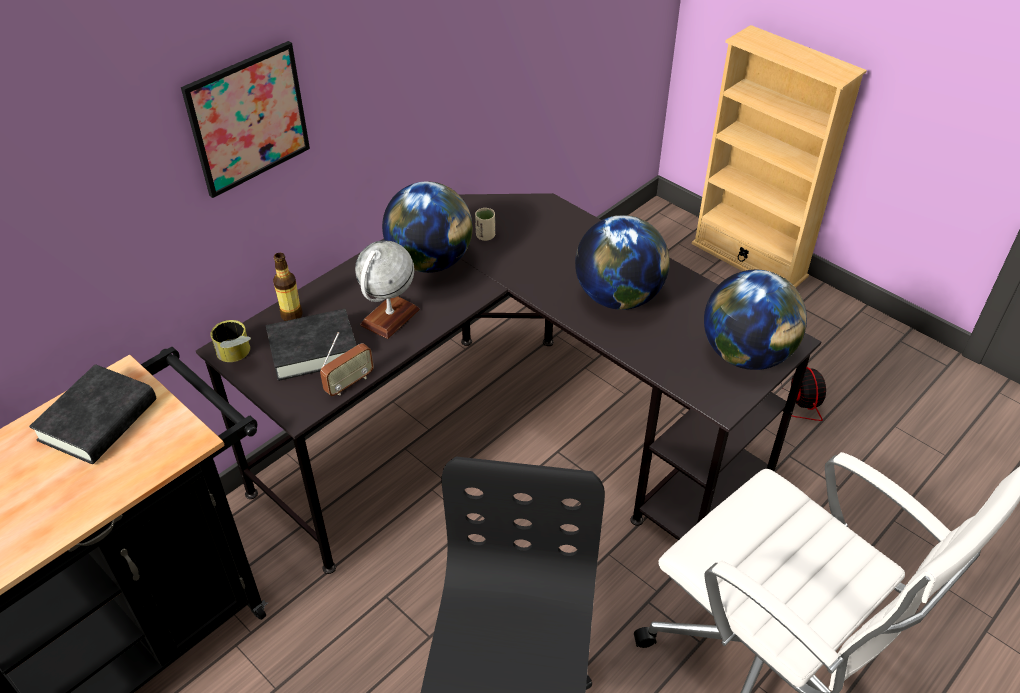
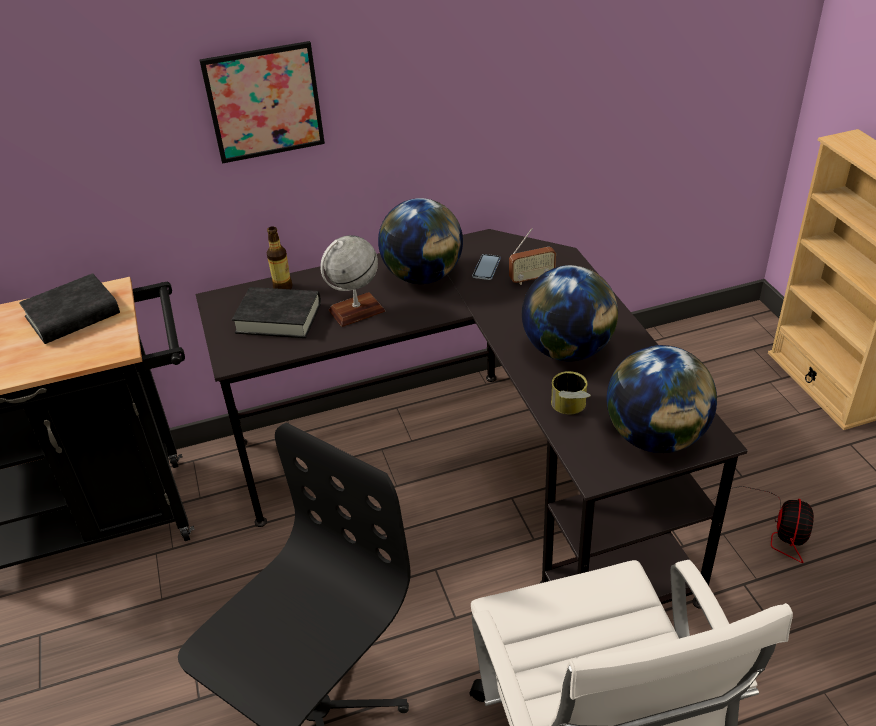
camera: 30 degrees right, 5 degrees down
(236, 357) = (219, 307): can -> can (569, 410)
(349, 383) = (285, 352): radio -> radio (531, 279)
(485, 236) = (486, 268): beige cup -> phone

